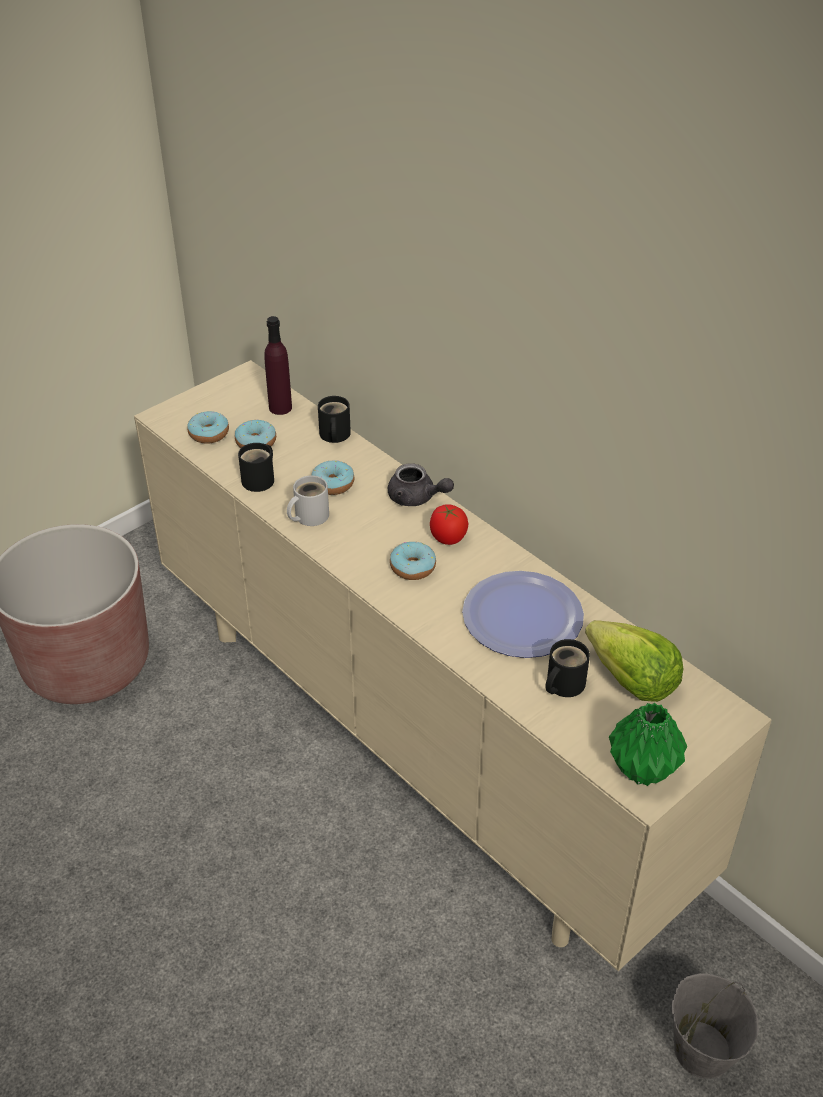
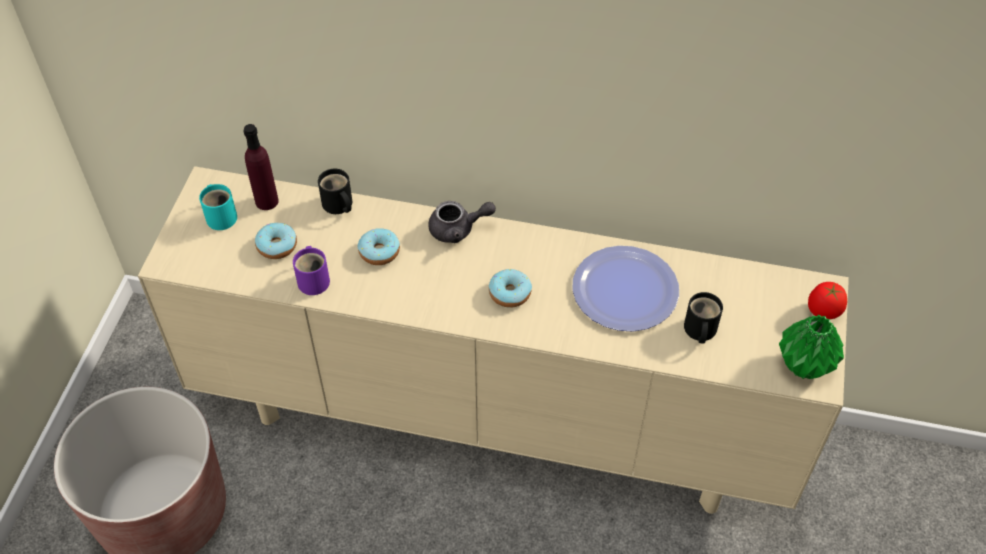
camera: 35 degrees left, 10 degrees up
(209, 434) = (226, 259): donut -> none
(235, 402) = (221, 216): none -> turquoise mug
(260, 479) = (314, 279): black mug -> purple mug
(308, 516) = (386, 292): white mug -> none
(448, 538) = (513, 253): tomato -> tomato (823, 311)
(631, 680) = (740, 300): lettuce -> none
(702, 1049) = (851, 524): grey bucket -> none

